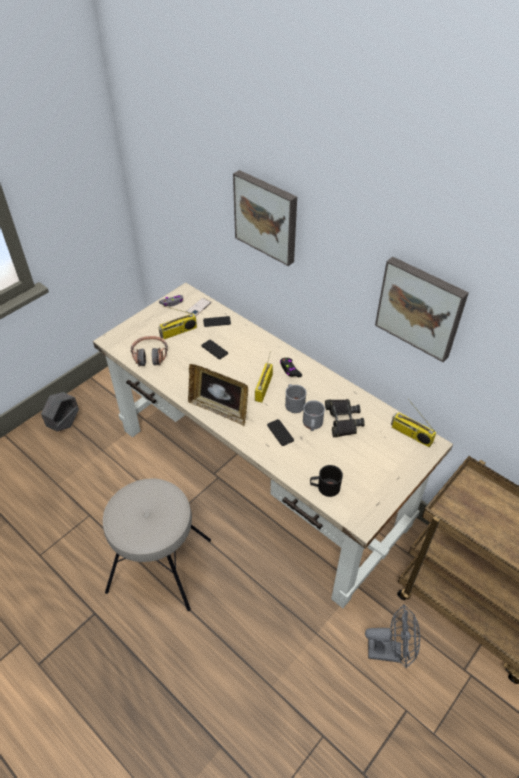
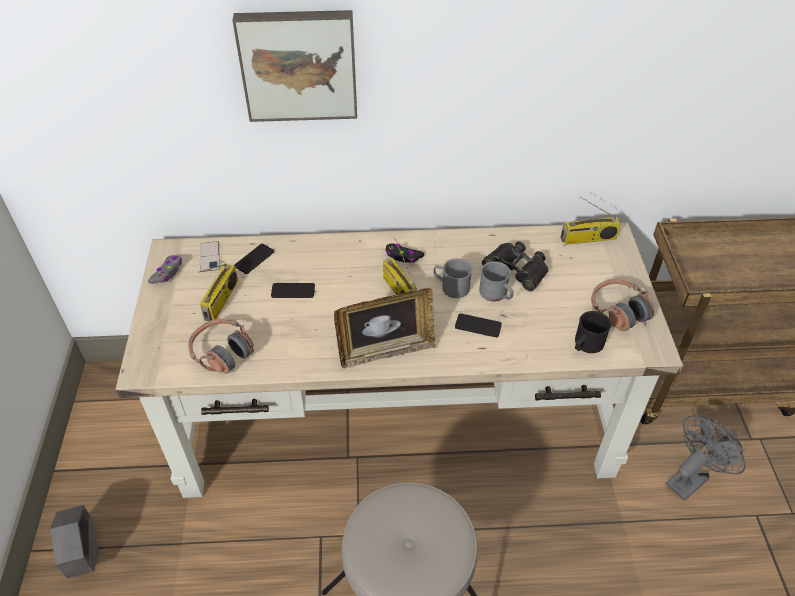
camera: 45 degrees left, 0 degrees up
(371, 486) = (618, 311): none -> headphones
(421, 307) = (567, 77): picture -> none

